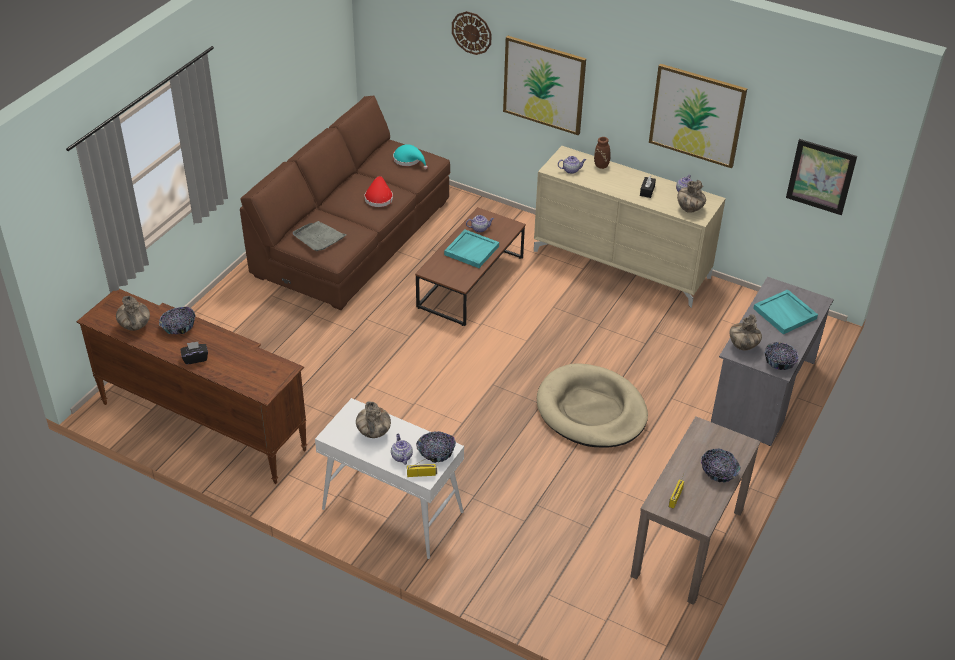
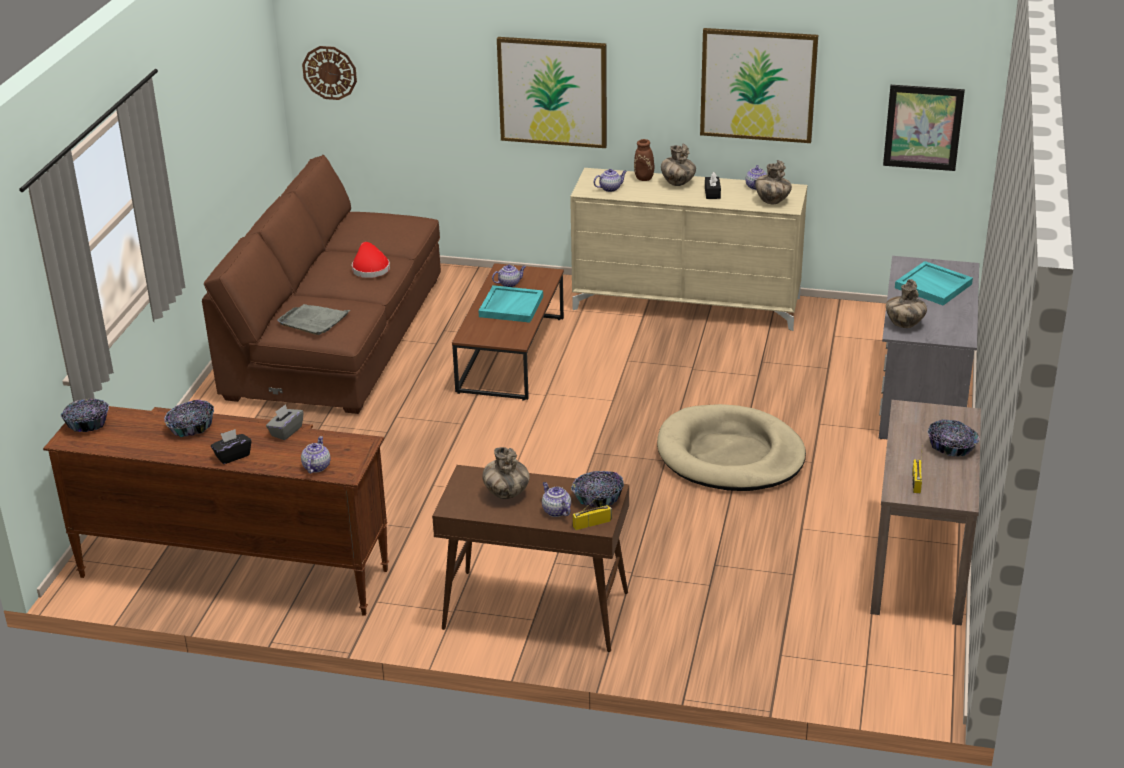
camera: 15 degrees left, 10 degrees down
(135, 326) = (130, 438): vase -> vase (677, 183)
(239, 345) = (286, 431): none -> grey tissue box
(246, 382) = (316, 467): none -> teapot
(391, 511) = (534, 611): white console table -> brown console table
(409, 160) = (388, 225): turquoise hat -> none
(471, 32) = (448, 44): wall clock -> wall clock (329, 72)
(779, 361) = (954, 331): bowl -> bowl (88, 423)

